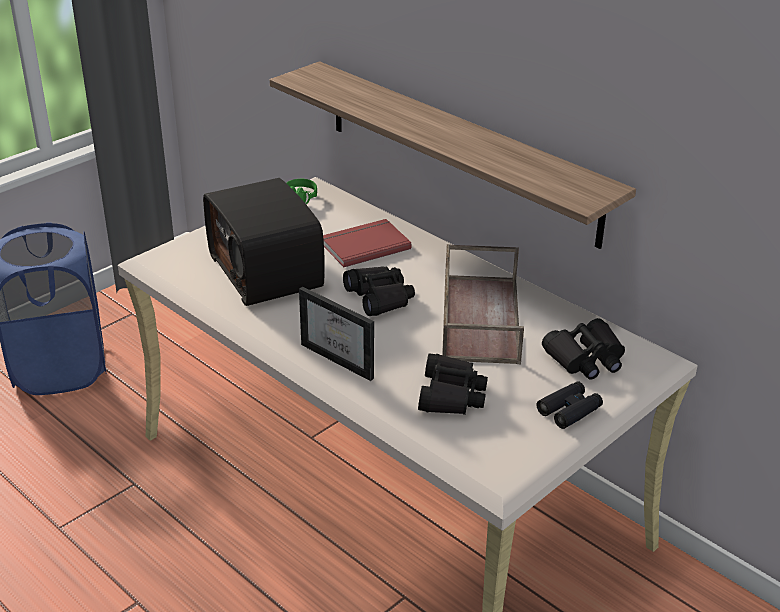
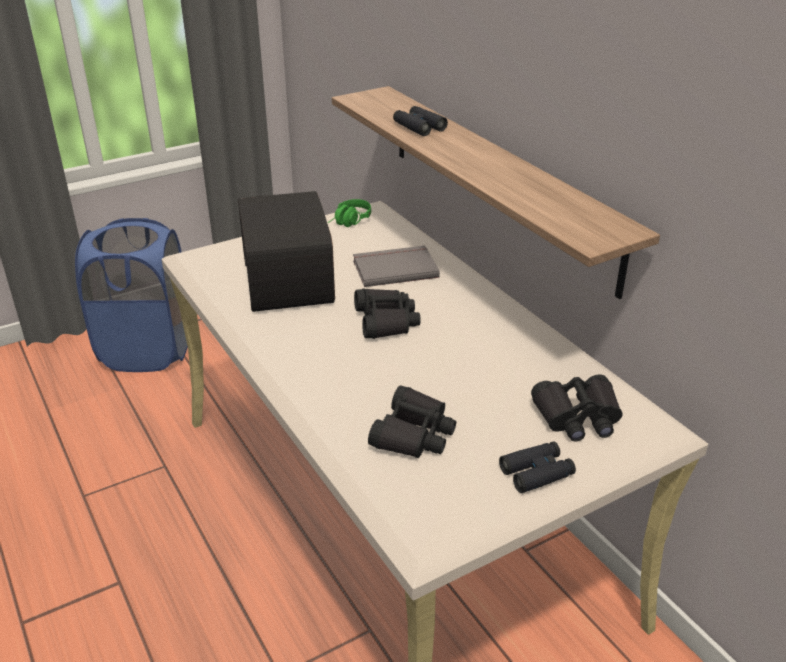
camera: 15 degrees right, 0 degrees up
(344, 358) = (321, 377): picture frame -> none
(363, 245) = (394, 268): red book -> grey book
(375, 104) = (419, 127): none -> black binoculars
(479, 317) = (478, 355): brown tray -> none

